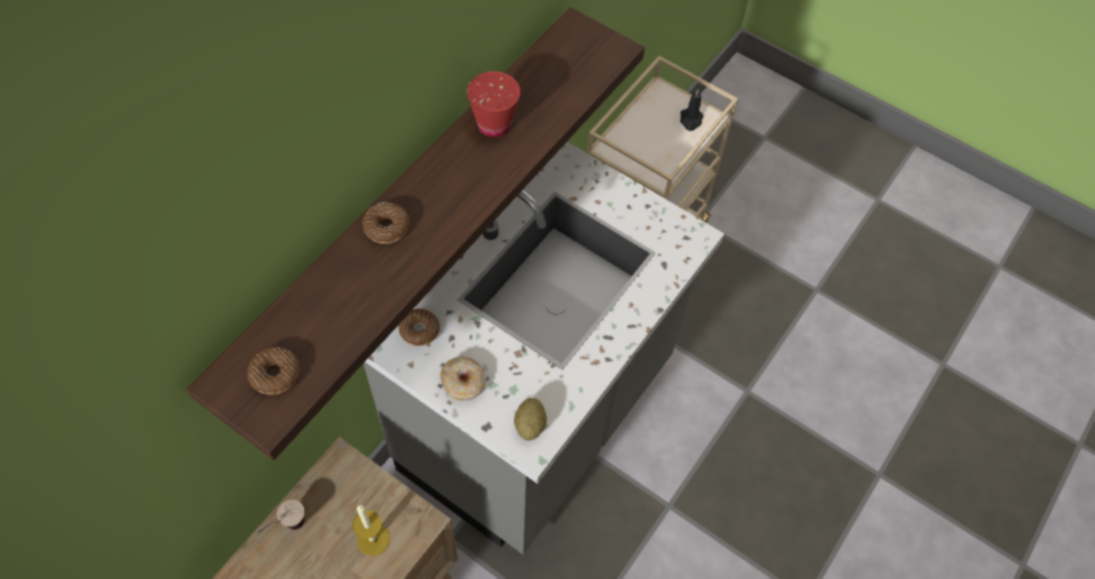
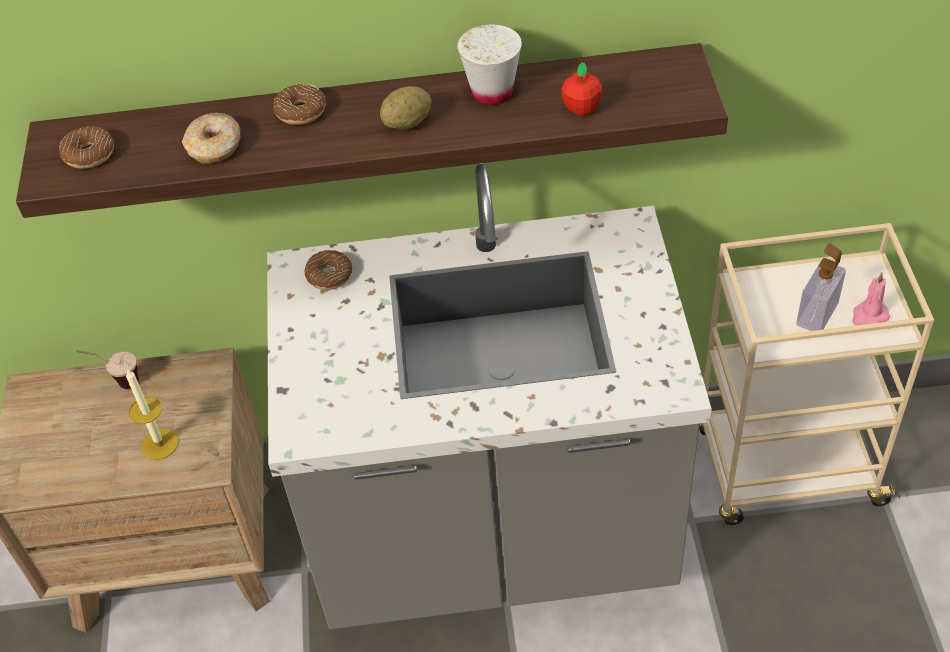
camera: 55 degrees right, 10 degrees down
(464, 382) = (310, 342): donut -> donut (215, 147)
(494, 125) = (492, 93): red cup -> white cup
(530, 425) = (316, 418): potato -> potato (407, 123)
(561, 98) = (581, 109): none -> apple
(665, 138) = (817, 314): none -> soap dispenser
(690, 120) = (869, 316): black candle -> pink candle

